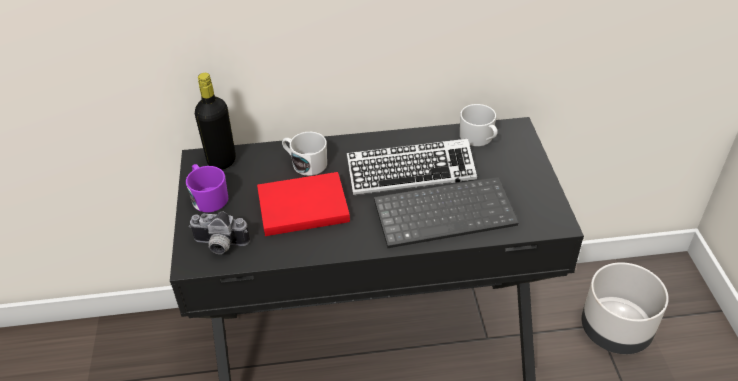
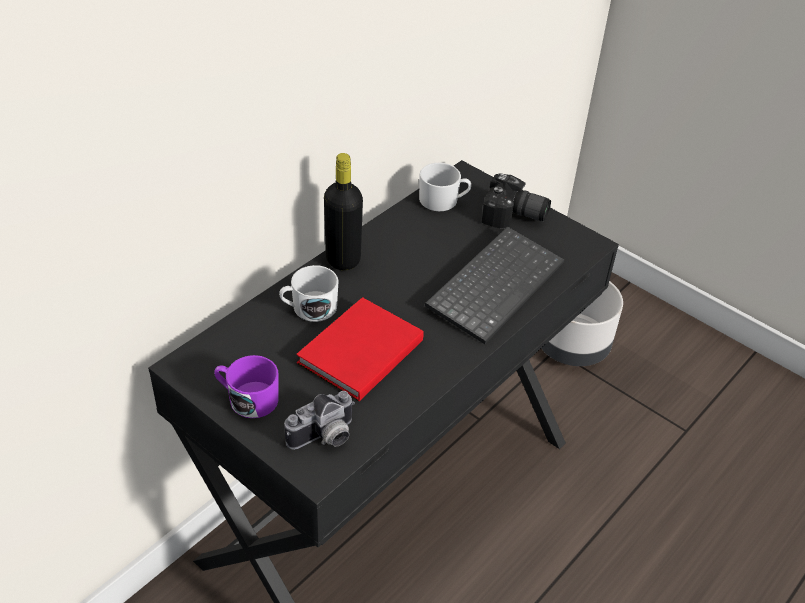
camera: 45 degrees left, 0 degrees up
(221, 161) = (213, 354): black bottle -> black bottle (343, 259)
(411, 173) = (422, 264): keyboard -> none
(519, 174) = (514, 217): none -> camera

